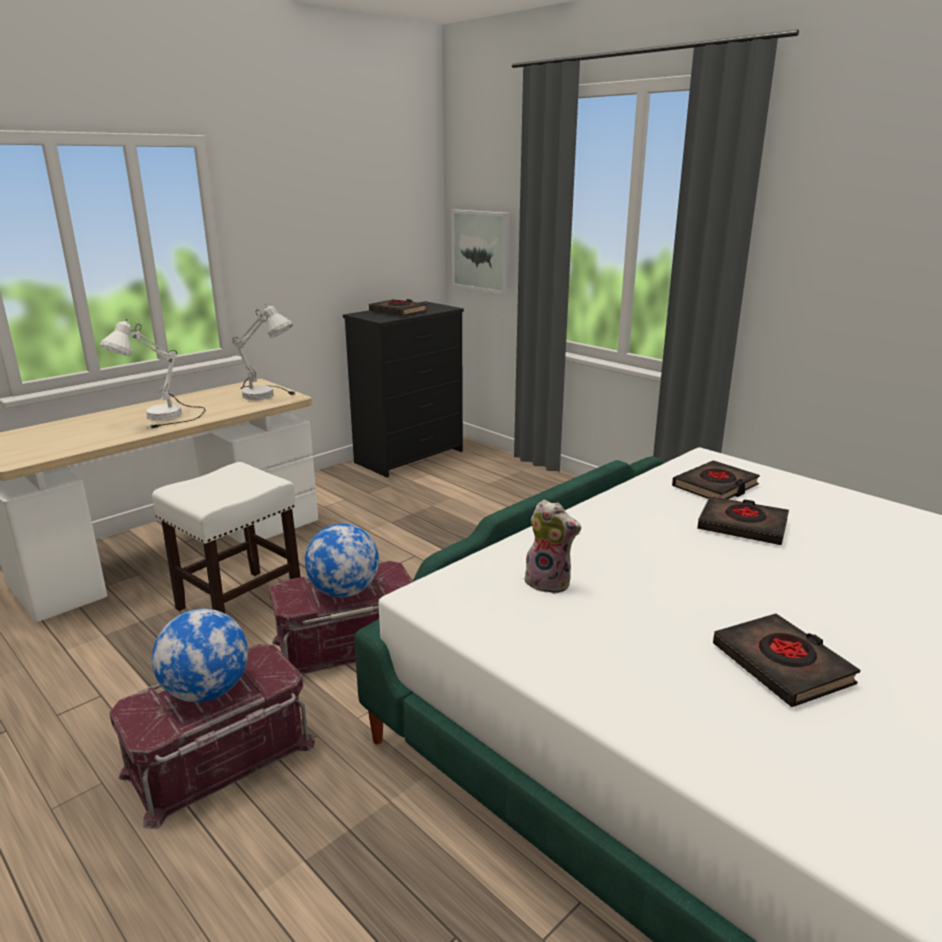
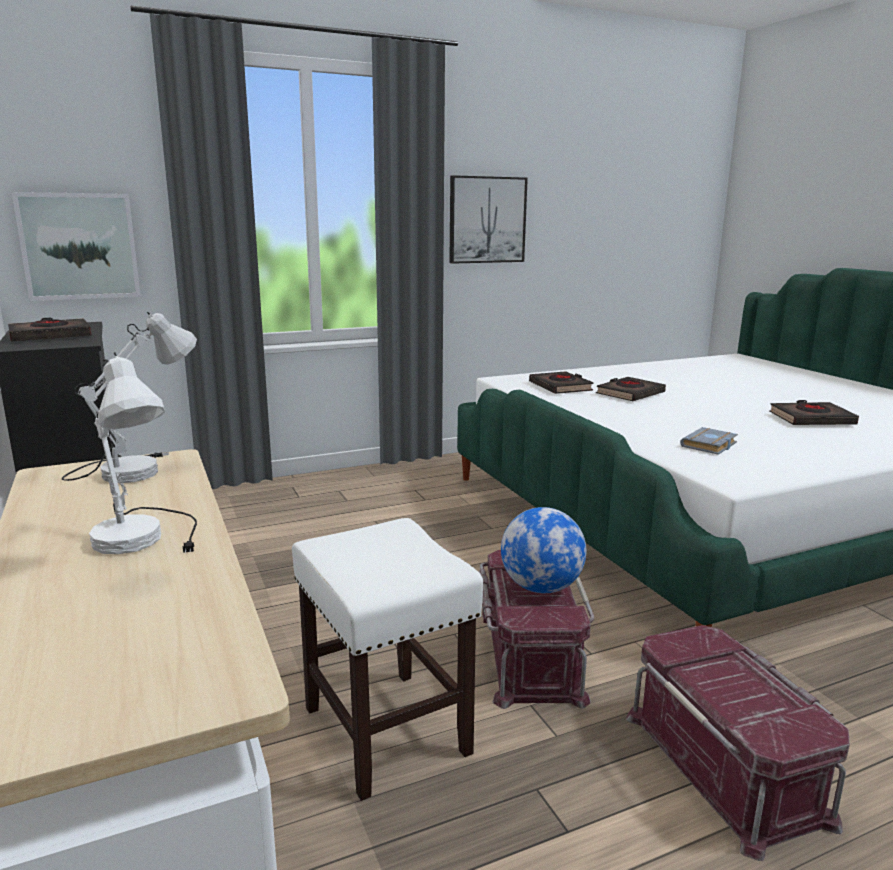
camera: 70 degrees left, 5 degrees down
(207, 691) = (731, 687): globe -> none
(550, 582) = (710, 446): plush toy -> grey book
(830, 260) = (487, 220): none -> picture

